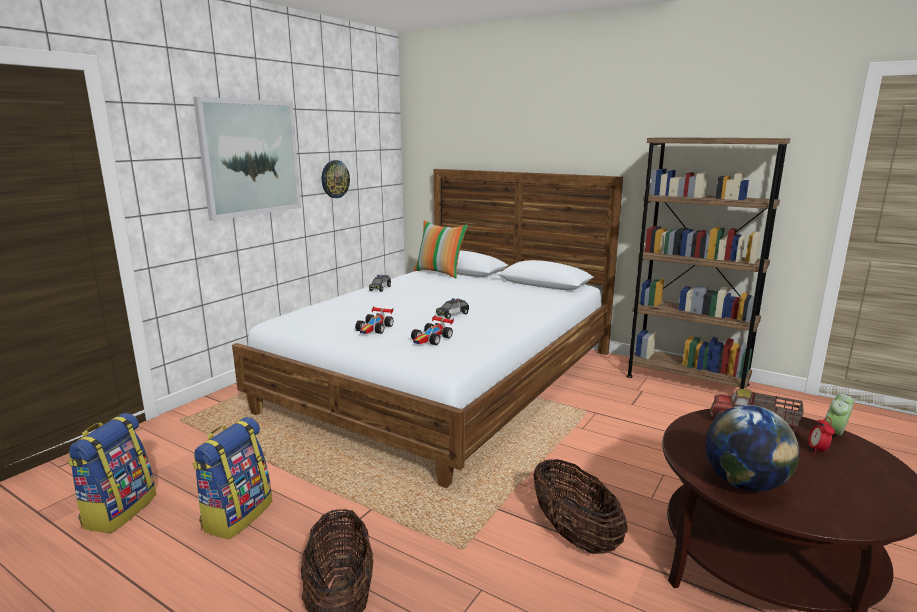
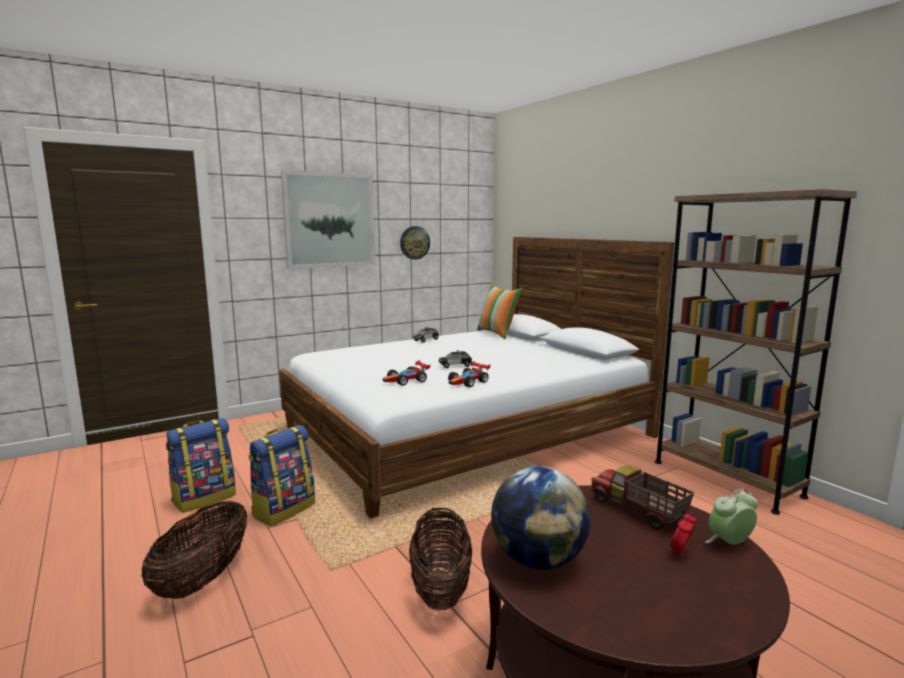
camera: 25 degrees right, 5 degrees down
(119, 510) = (142, 476): backpack -> backpack (283, 509)
(375, 328) = (374, 367): toy car -> toy car (468, 382)

